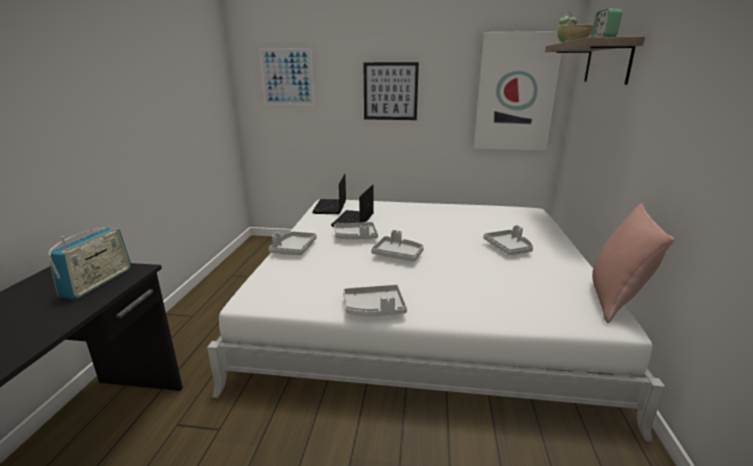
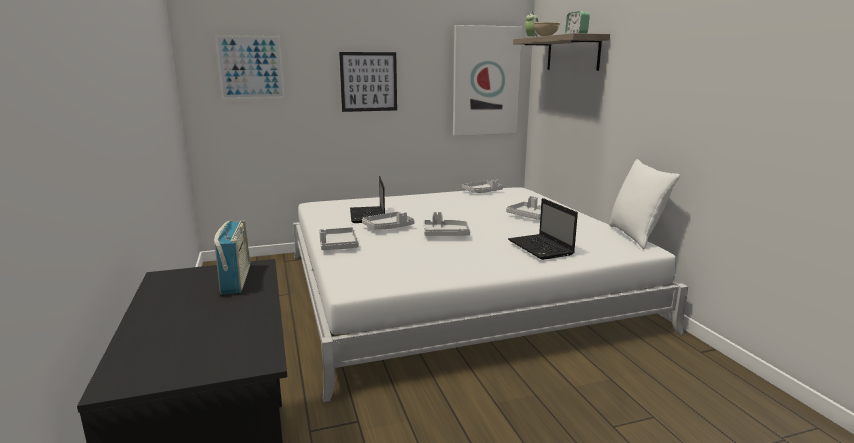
camera: 25 degrees left, 5 degrees down
(330, 207) = (326, 208): laptop -> laptop (541, 248)
(374, 308) = (473, 272): grey tray -> grey tray (482, 192)
(615, 300) = (635, 236): pink pillow -> white pillow

